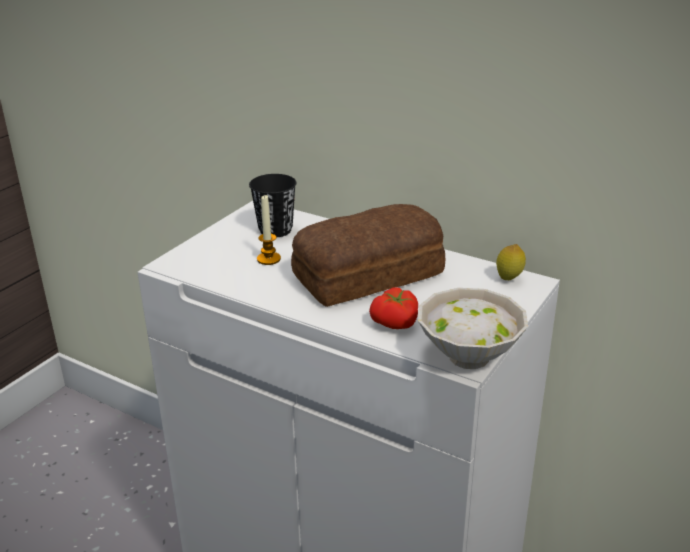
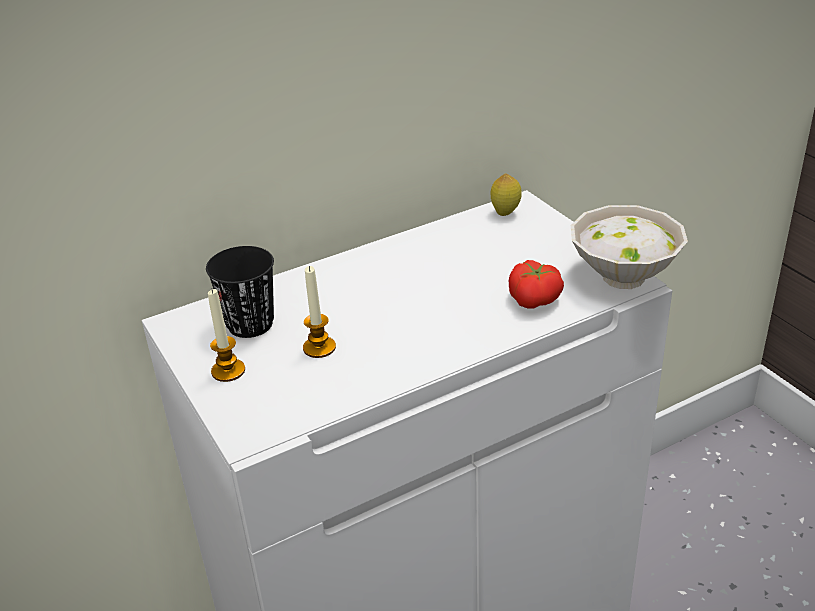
camera: 60 degrees left, 5 degrees up
(224, 239) = (228, 371): none -> candle
(371, 275) = (426, 287): bread -> none

